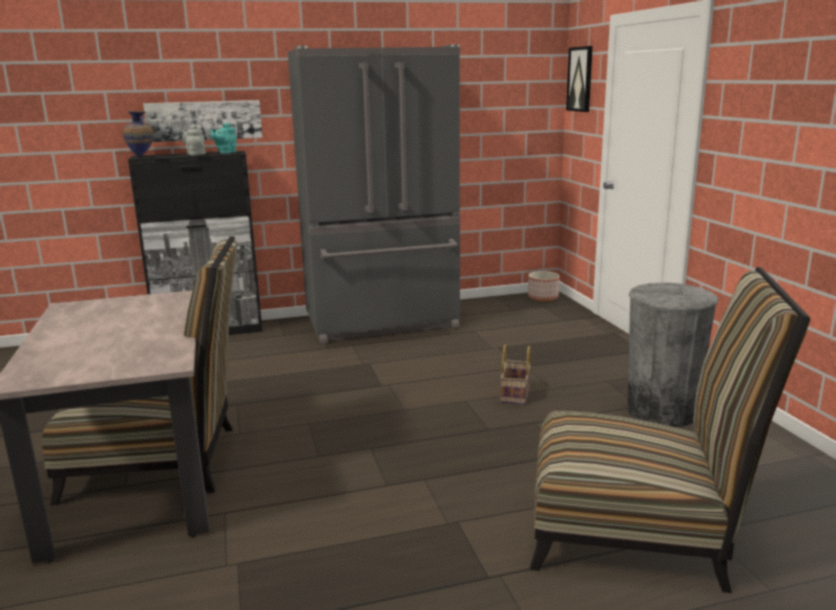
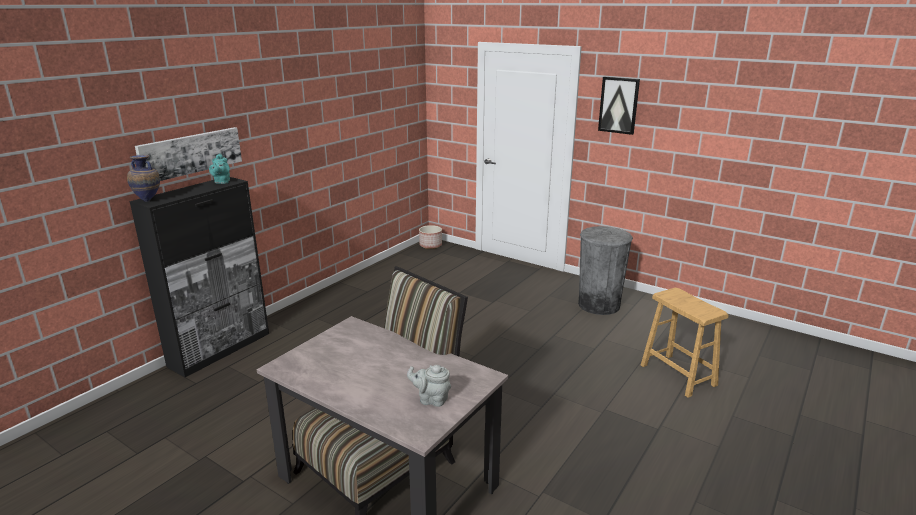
camera: 40 degrees left, 5 degrees up
(195, 154) = (198, 188): grey teapot -> grey teapot (431, 399)
(383, 323) = (354, 296): grey fridge -> none
(516, 394) = (518, 321): basket -> none
(580, 79) = (445, 84): picture -> picture (618, 105)
(639, 532) = (678, 375): chair -> brown stool

